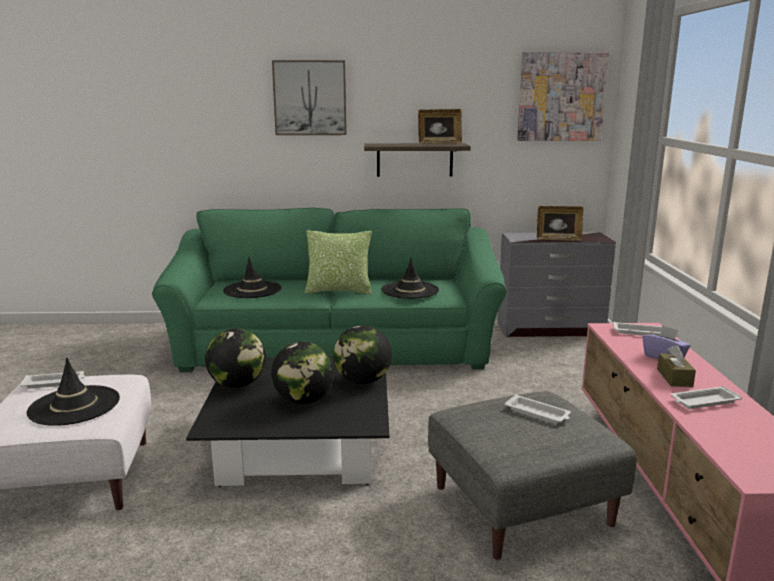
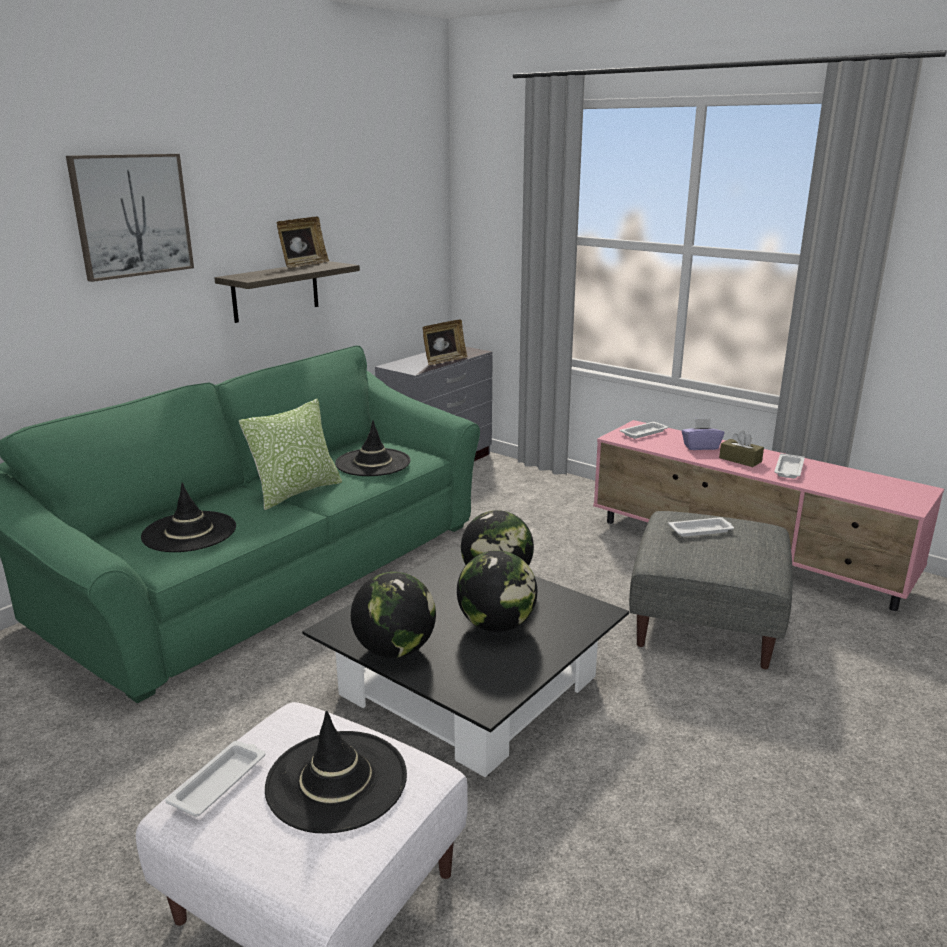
camera: 50 degrees left, 5 degrees up
(561, 97) = (408, 193): picture -> none

